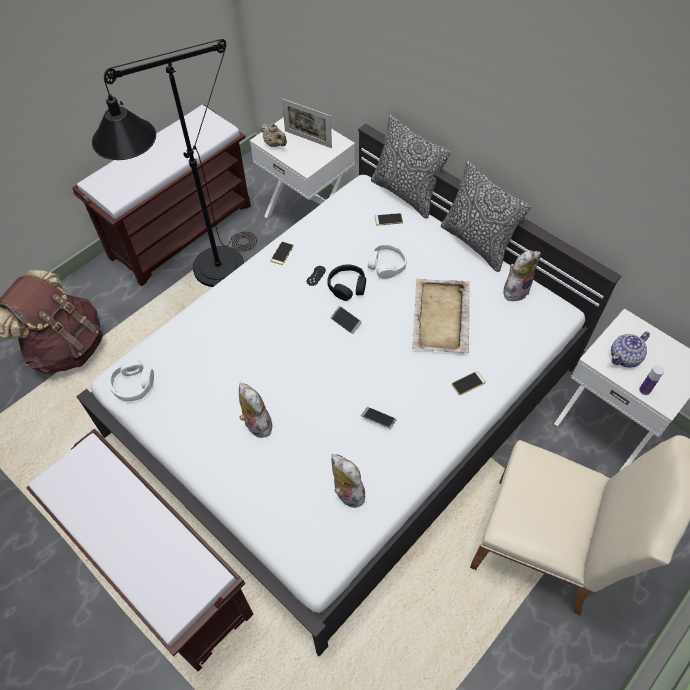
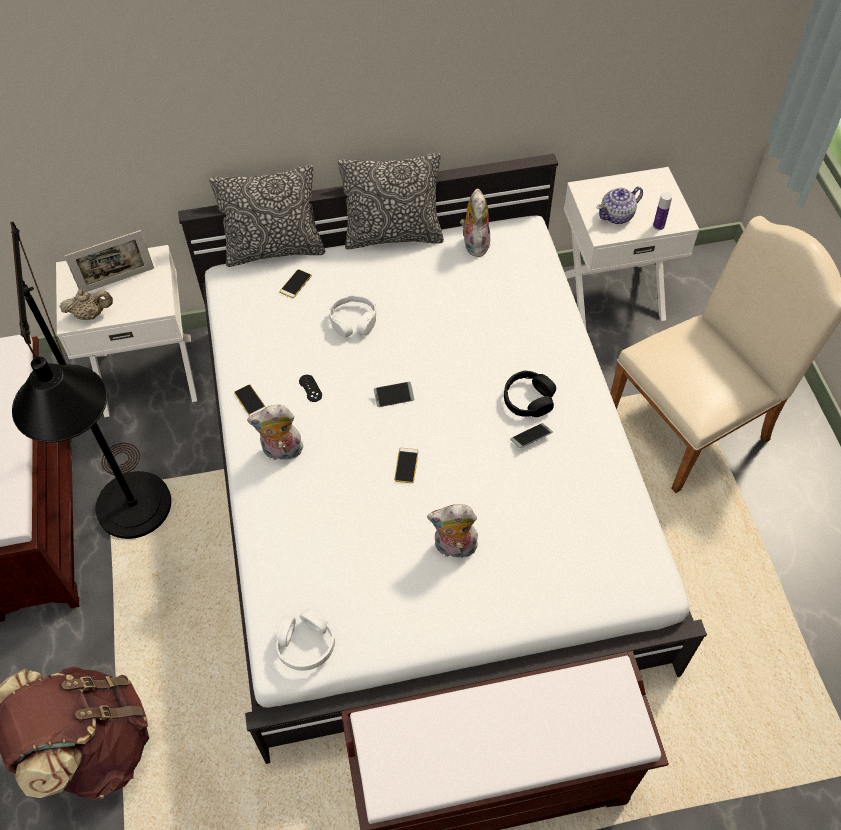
camera: 55 degrees left, 0 degrees up
(346, 493) = (592, 512): plush toy -> plush toy (281, 452)
(347, 286) = (349, 369): black headphones -> black headphones (528, 399)
(440, 318) = (456, 318): beige tray -> none
(468, 383) = (547, 343): phone -> phone (406, 465)
(625, 357) = (617, 215): teapot -> teapot turned 60 degrees clockwise

